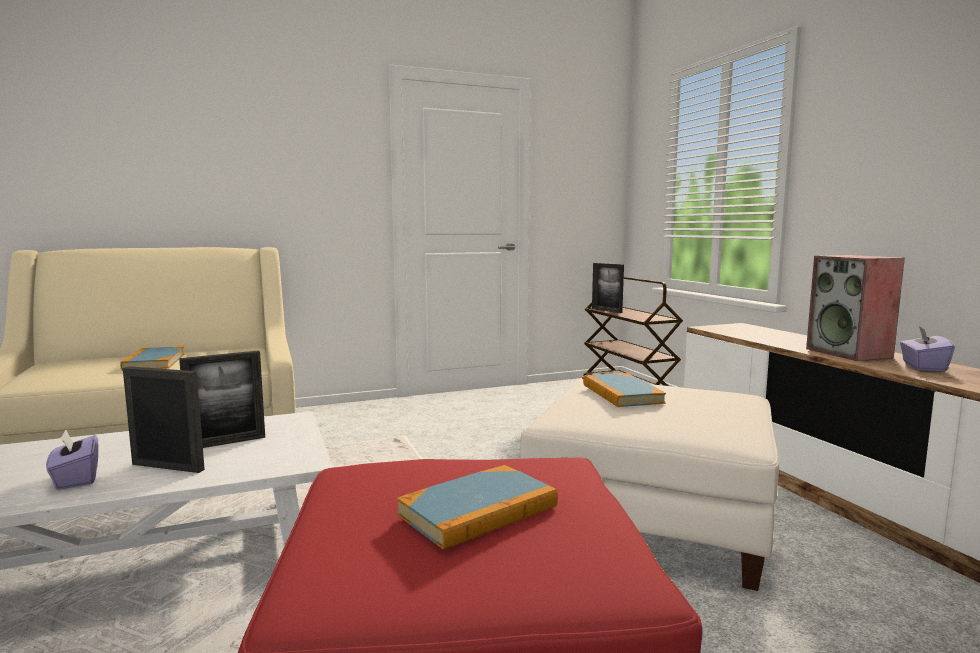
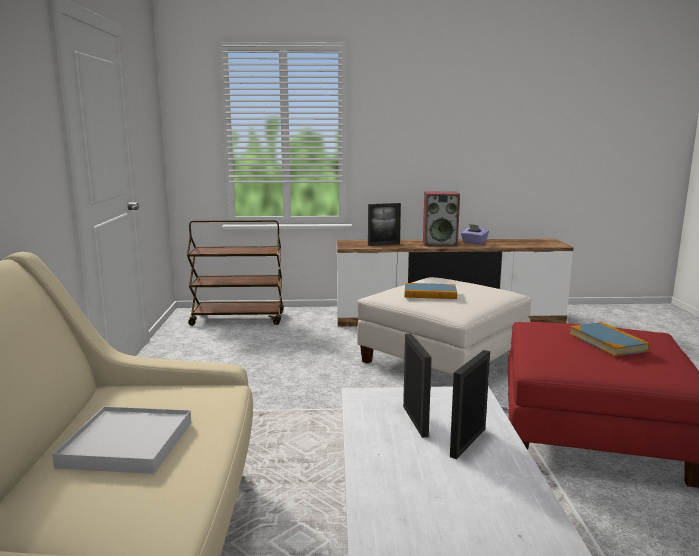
camera: 70 degrees left, 5 degrees up
(76, 479) = (485, 482): purple tissue box -> none
(154, 362) = (127, 444): book -> white tray
(606, 310) = (213, 252): picture frame -> picture frame (383, 244)

